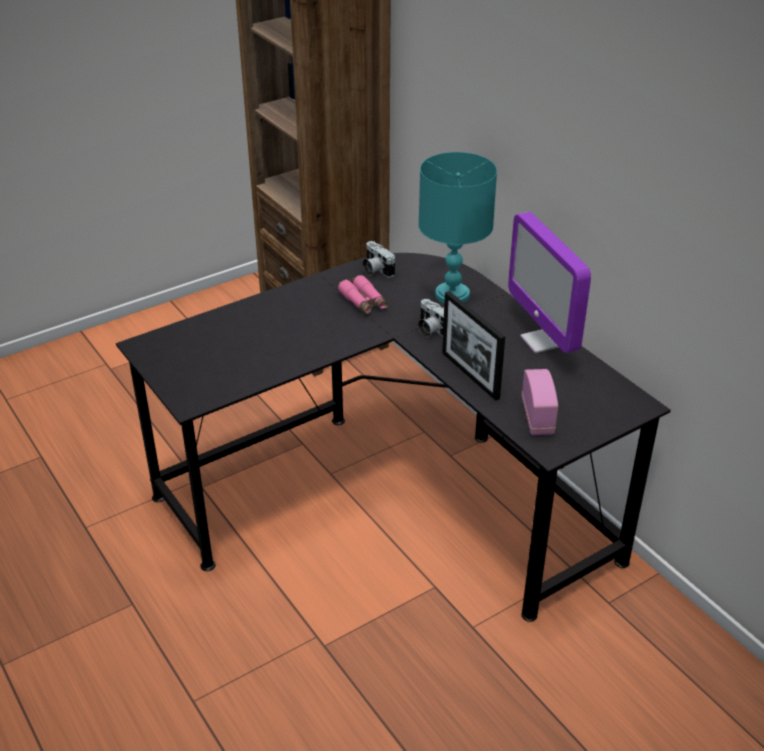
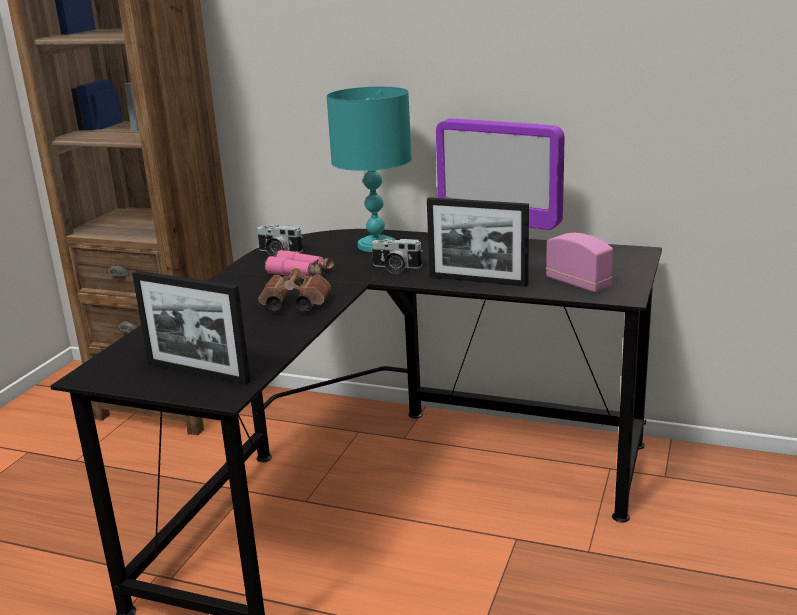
camera: 35 degrees left, 15 degrees down
(196, 375) = (197, 372): none -> picture frame
(318, 337) = (293, 306): none -> brown binoculars

